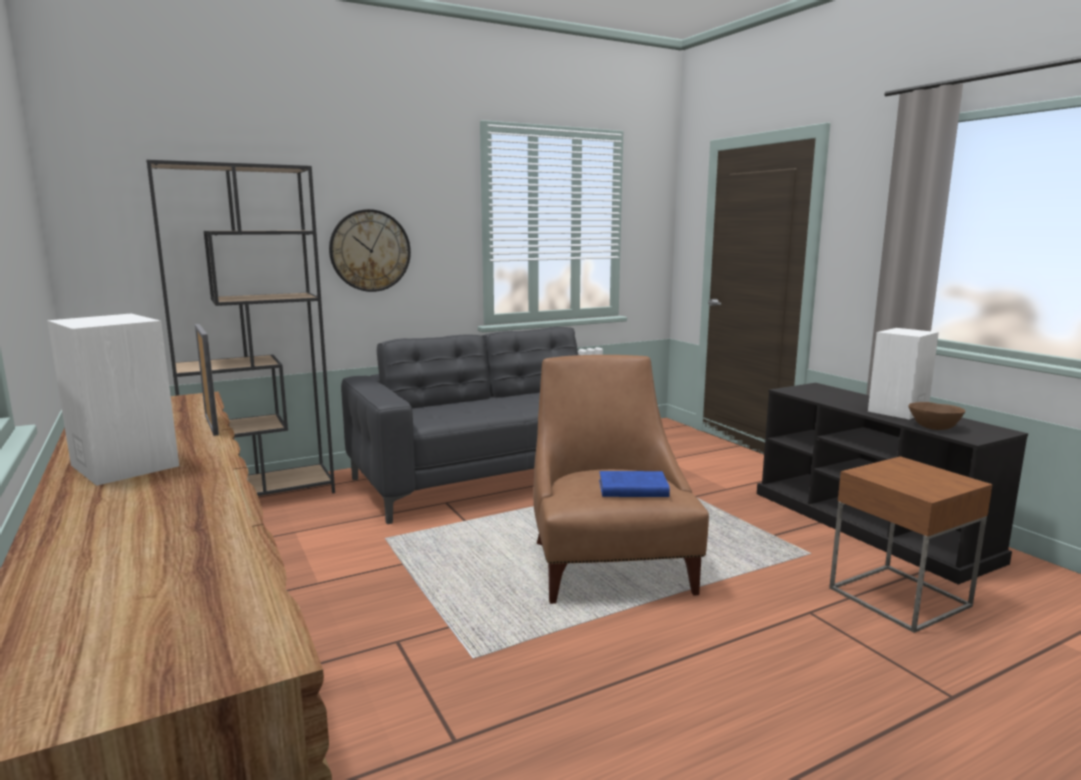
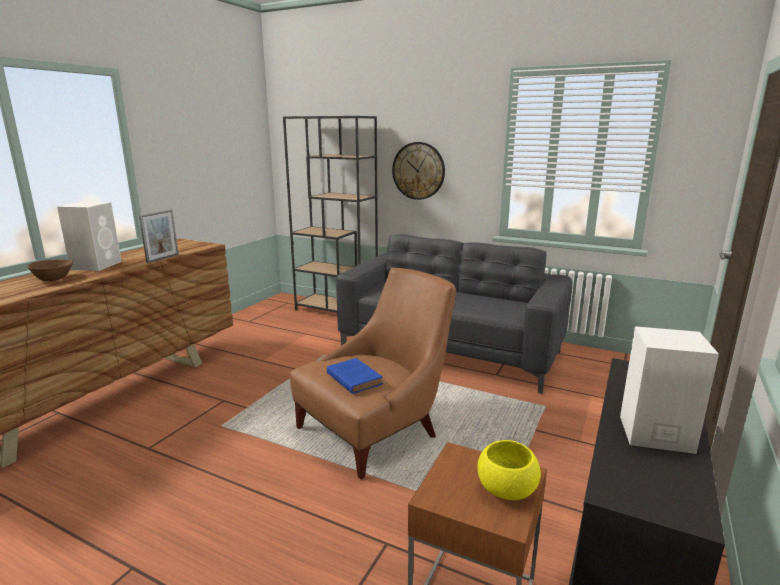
camera: 55 degrees right, 5 degrees up
(923, 472) = (506, 489): none -> yellow bowl
(934, 427) = (621, 464): brown bowl -> brown bowl (53, 279)

